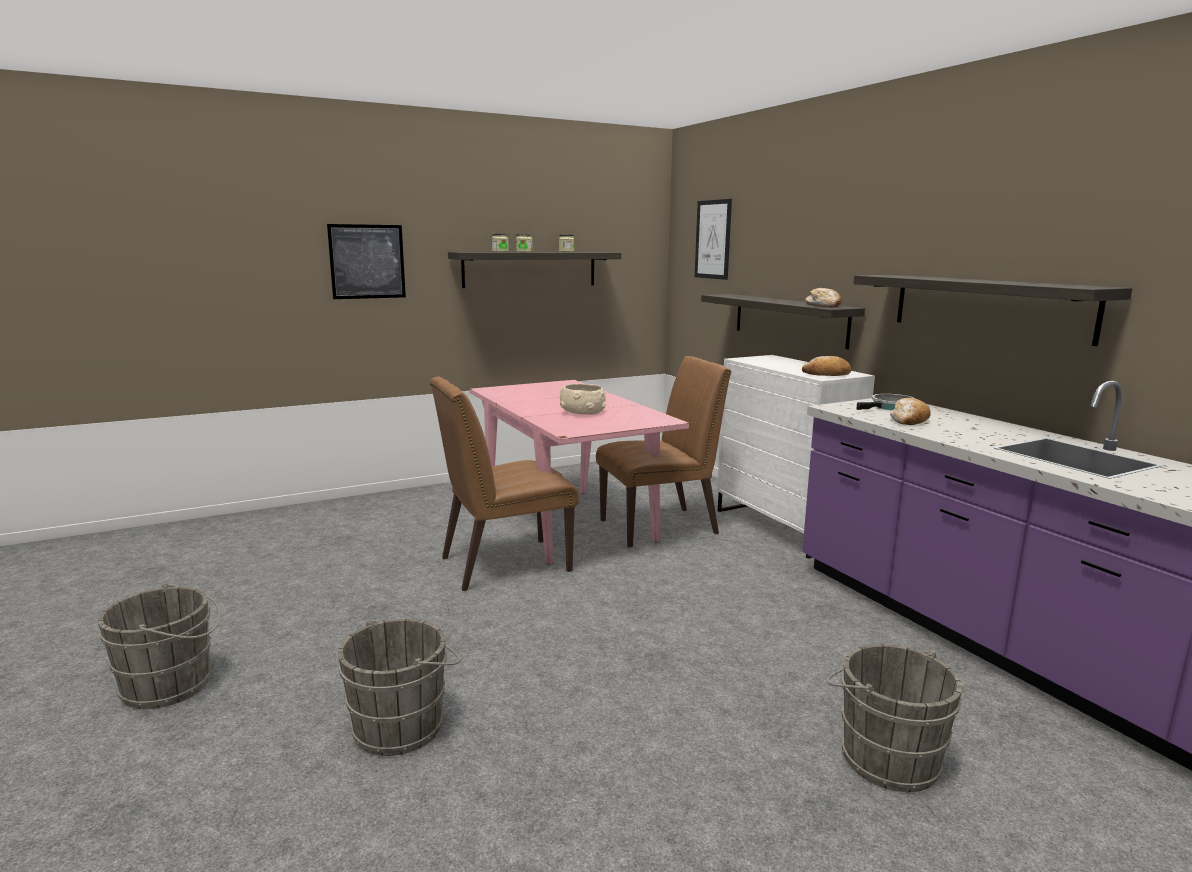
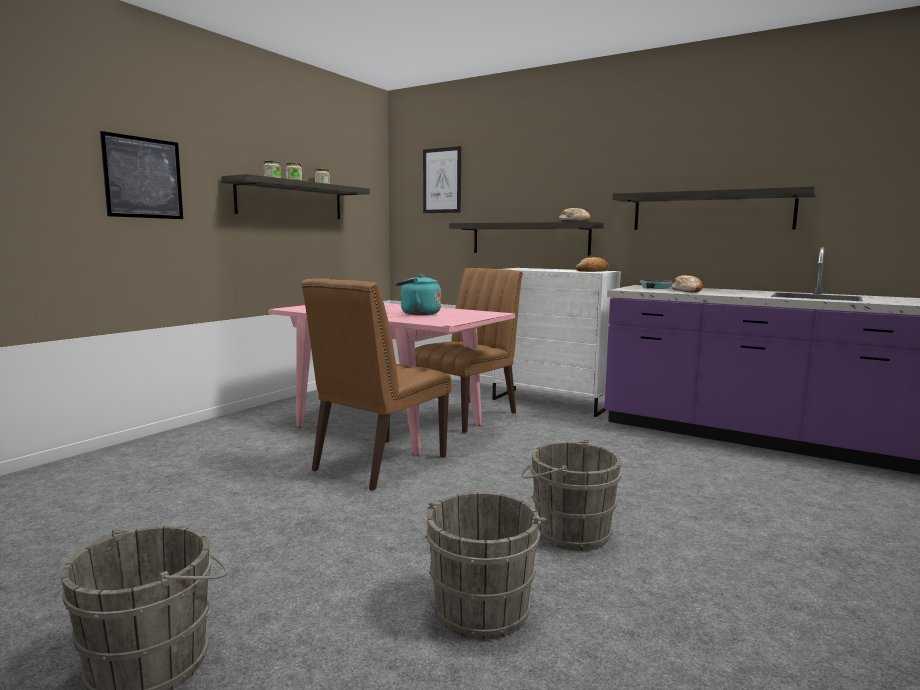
camera: 30 degrees left, 5 degrees down
(582, 412) = (417, 314): beige bowl -> turquoise kettle
(884, 757) = (815, 514): grey bucket -> grey bucket (567, 531)

